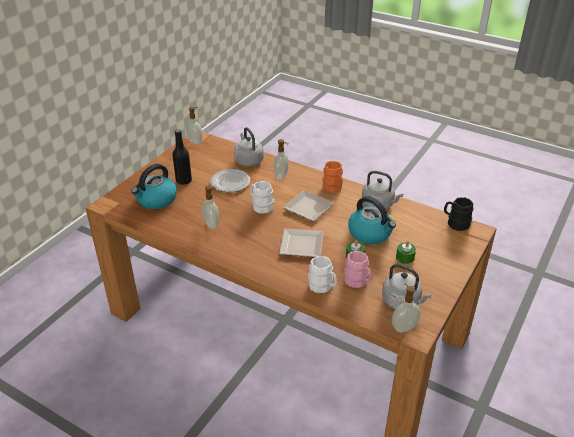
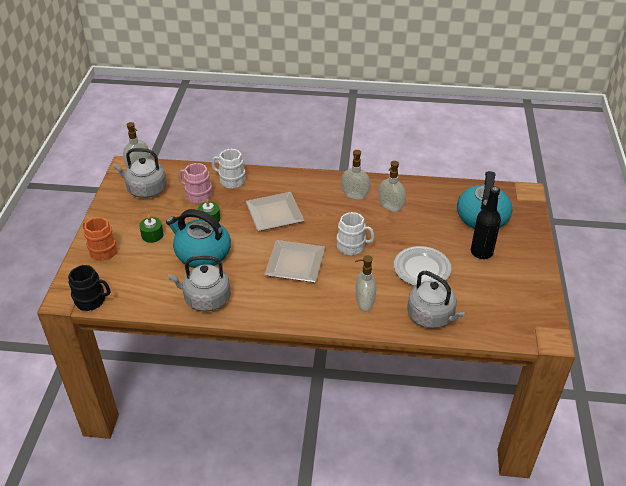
camera: 155 degrees right, 5 degrees up
(195, 141) = (543, 326): soap dispenser -> soap dispenser (354, 196)
(333, 188) = (279, 306): orange mug -> orange mug (100, 249)

